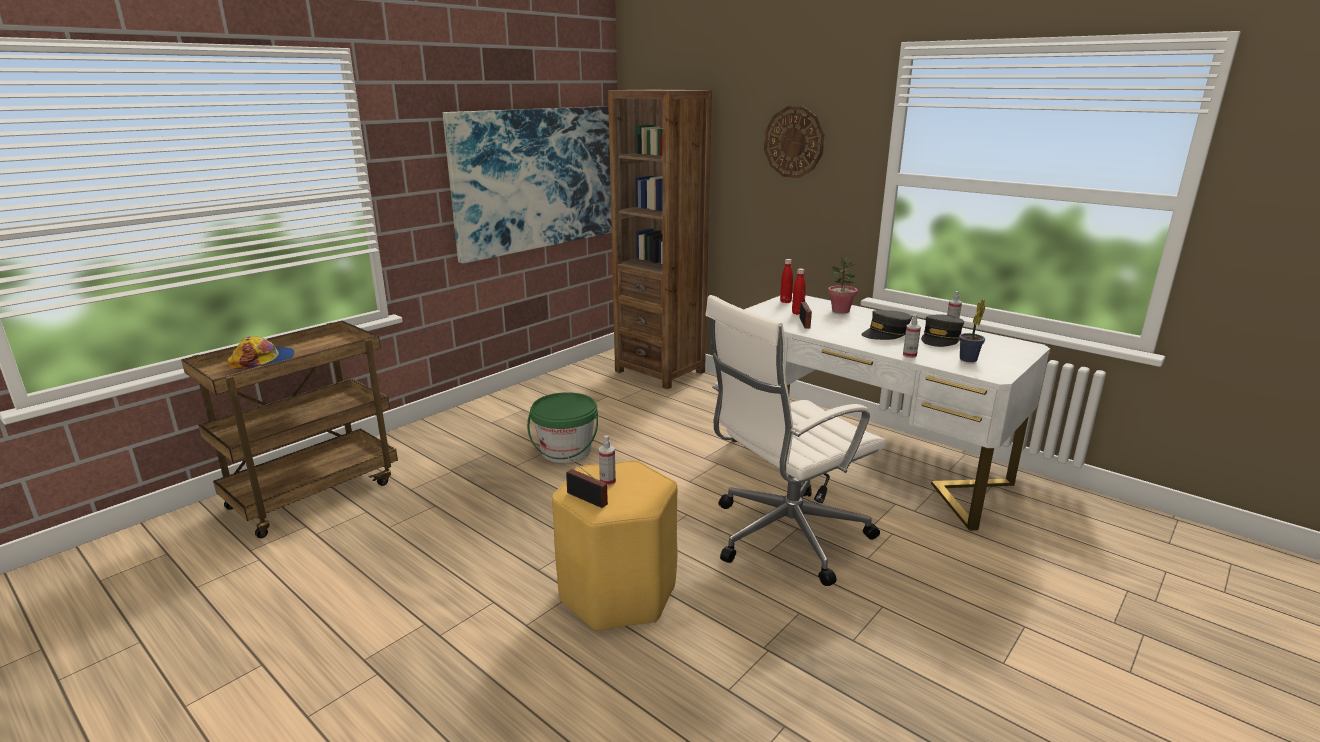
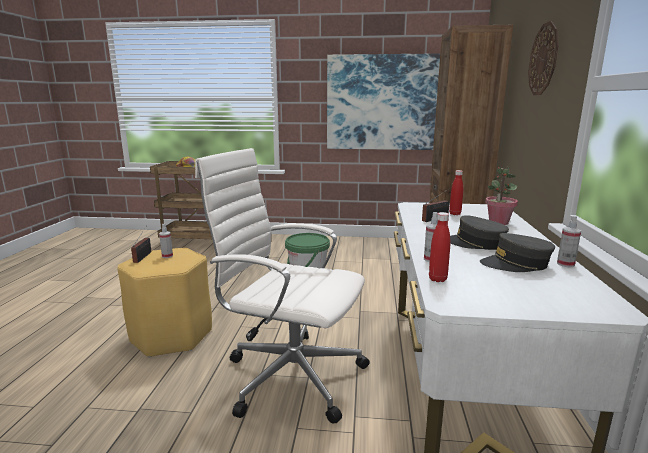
camera: 55 degrees right, 5 degrees down
(785, 301) = (474, 207): red bottle -> red bottle (437, 279)
(967, 360) = (473, 283): potted plant -> none

